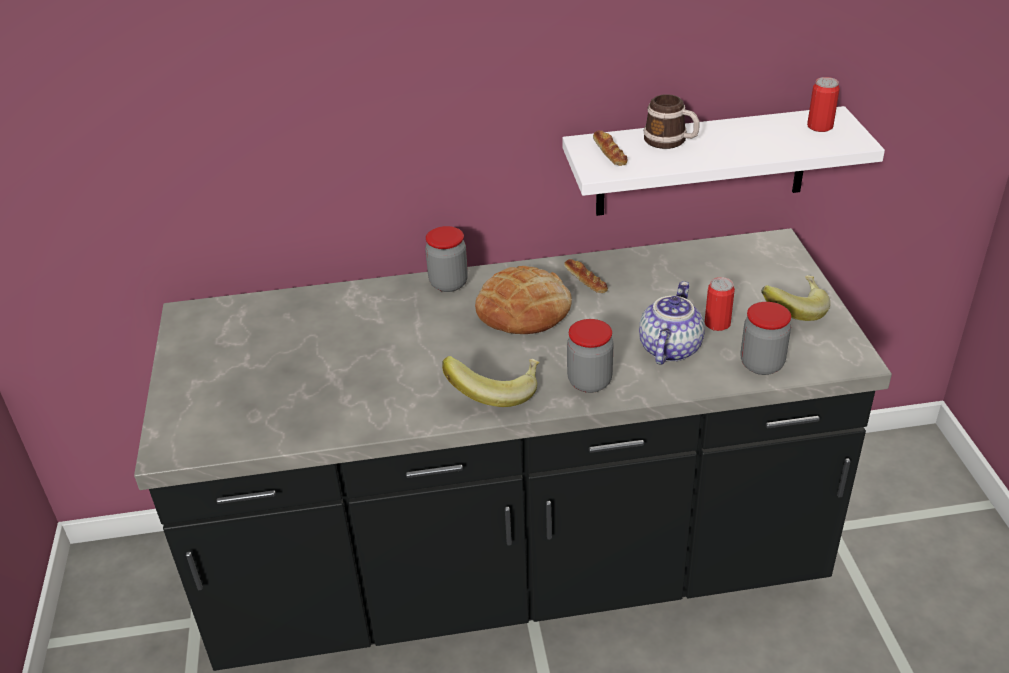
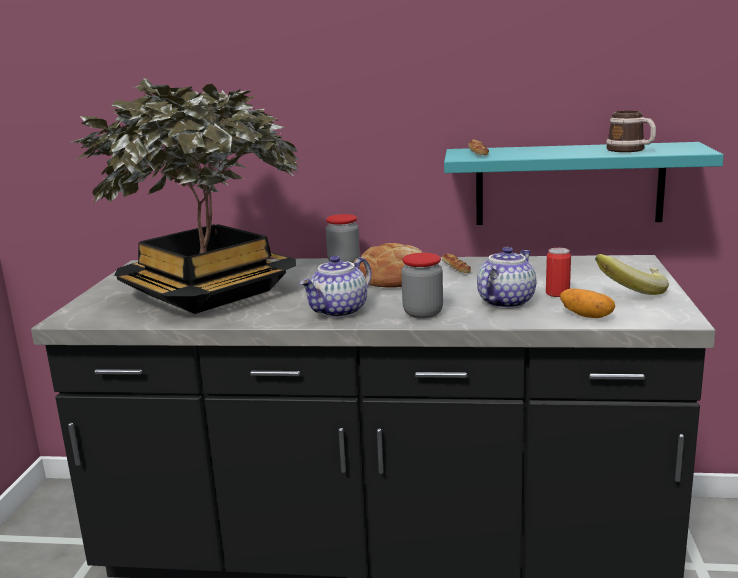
camera: 15 degrees right, 20 degrees down
(317, 370) = (209, 293): none -> potted plant
(495, 391) = (340, 312): banana -> teapot
(671, 141) = (533, 150): mug -> mug (630, 150)
(701, 162) = (568, 184): white shelf -> turquoise shelf
(761, 364) = (586, 315): jar -> potato
(820, 126) = (669, 146): can -> none

